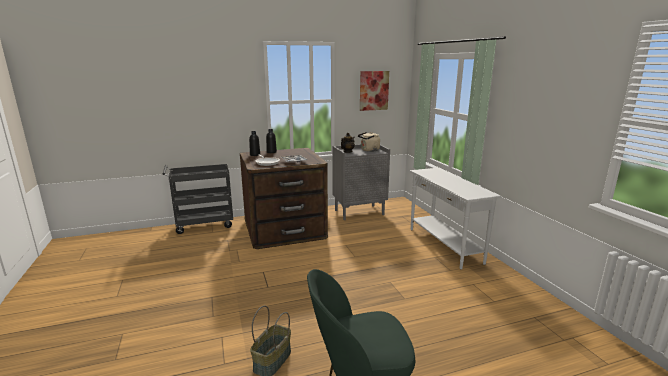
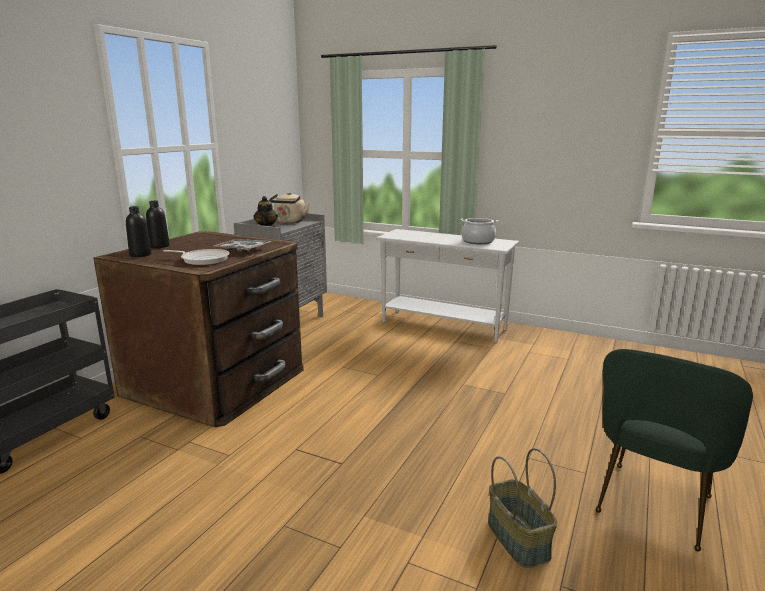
camera: 45 degrees left, 0 degrees up
(374, 90) = (262, 129): picture -> none
(466, 188) = (478, 241): none -> cooking pot

